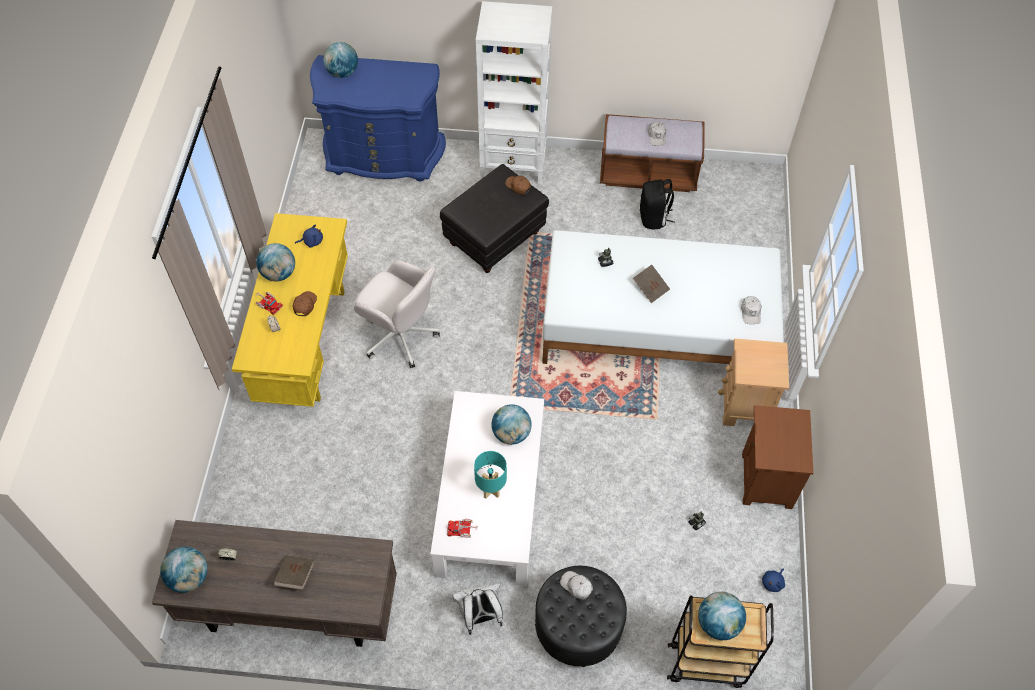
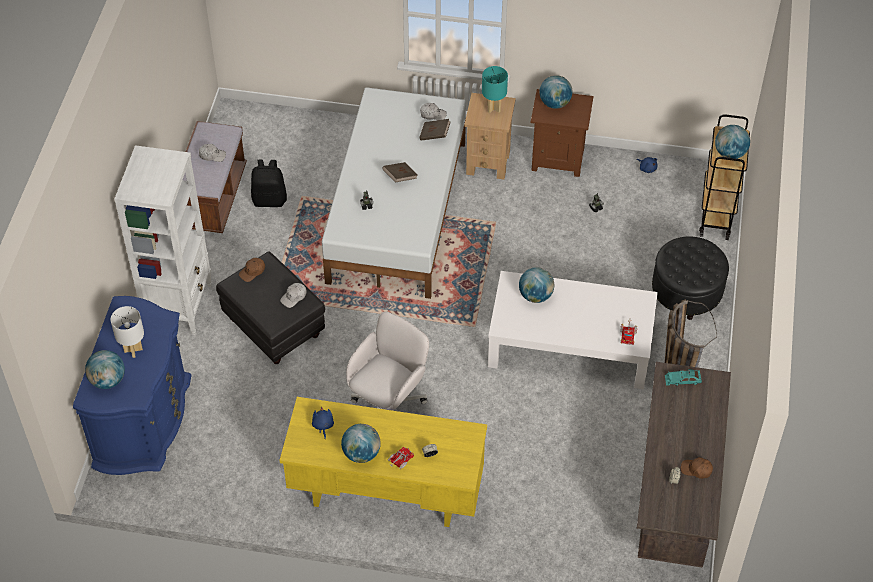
camera: 85 degrees left, 5 degrees down
(189, 578) = (693, 510): globe -> globe (555, 103)
(295, 576) = (689, 430): brown book -> brown book (434, 135)
(304, 305) = (404, 430): brown cap -> brown cap (696, 470)
(366, 569) = (682, 379): none -> turquoise toy car
(376, 84) = (133, 350): none -> white table lamp
(480, 616) = (678, 358): white backpack -> basket
(491, 491) = (591, 312): turquoise table lamp -> turquoise table lamp (493, 108)
(576, 586) = (675, 263): white cap -> white cap (294, 297)

